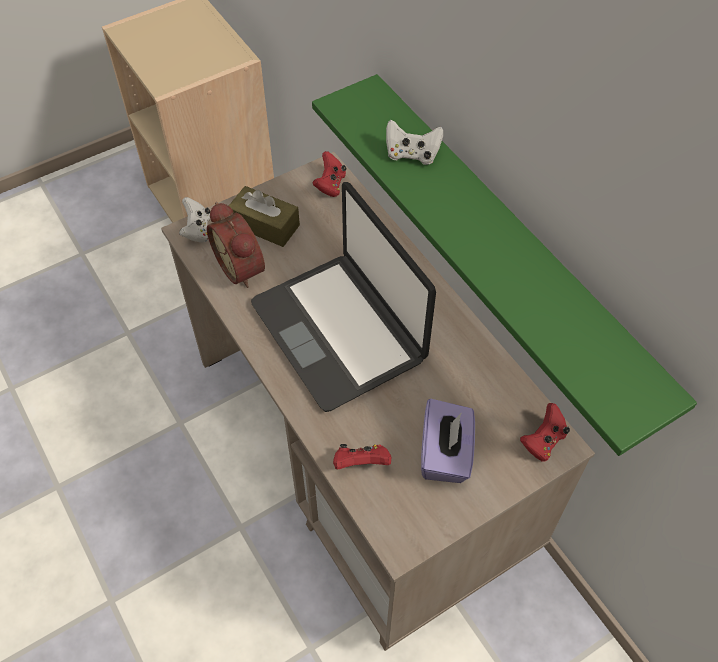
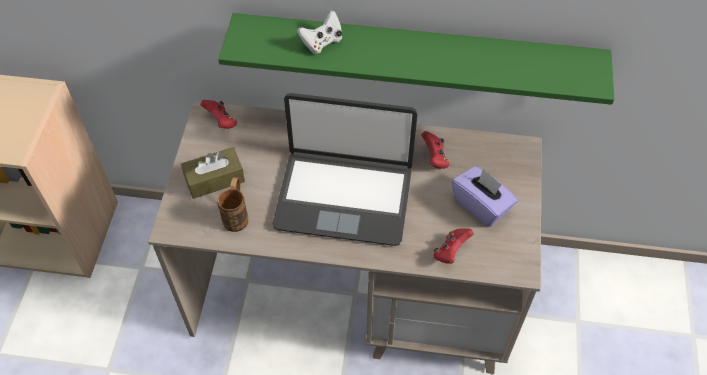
camera: 50 degrees left, 0 degrees up
(197, 230) = (175, 221): white game controller -> none
(243, 267) = (237, 215): alarm clock -> brown mug
(543, 441) = (514, 154): red game controller -> red game controller (435, 158)

